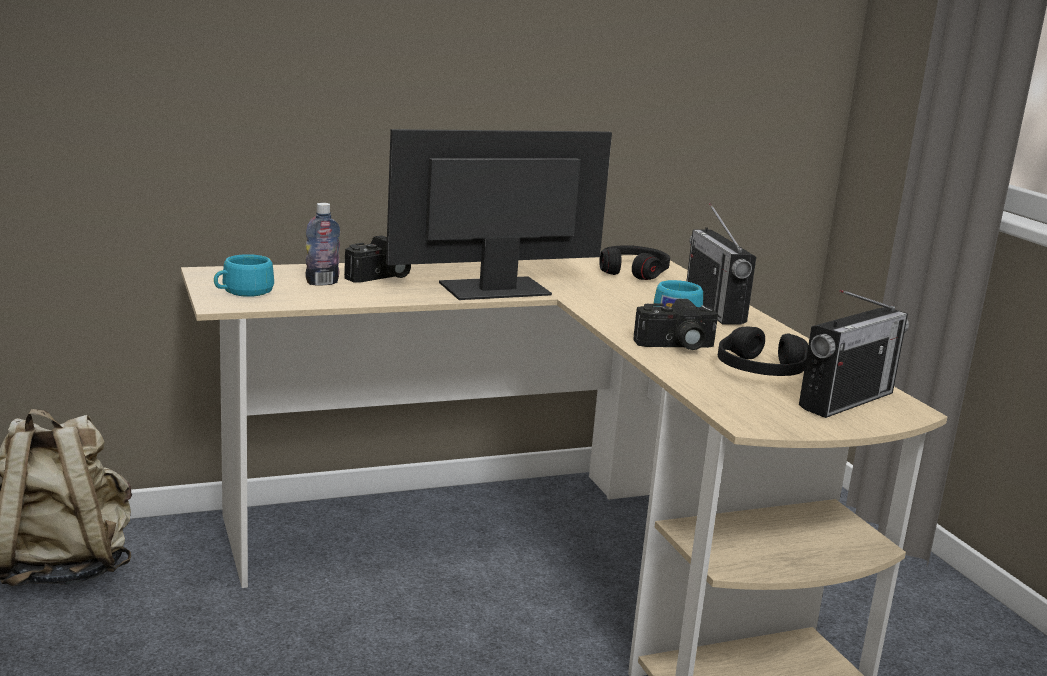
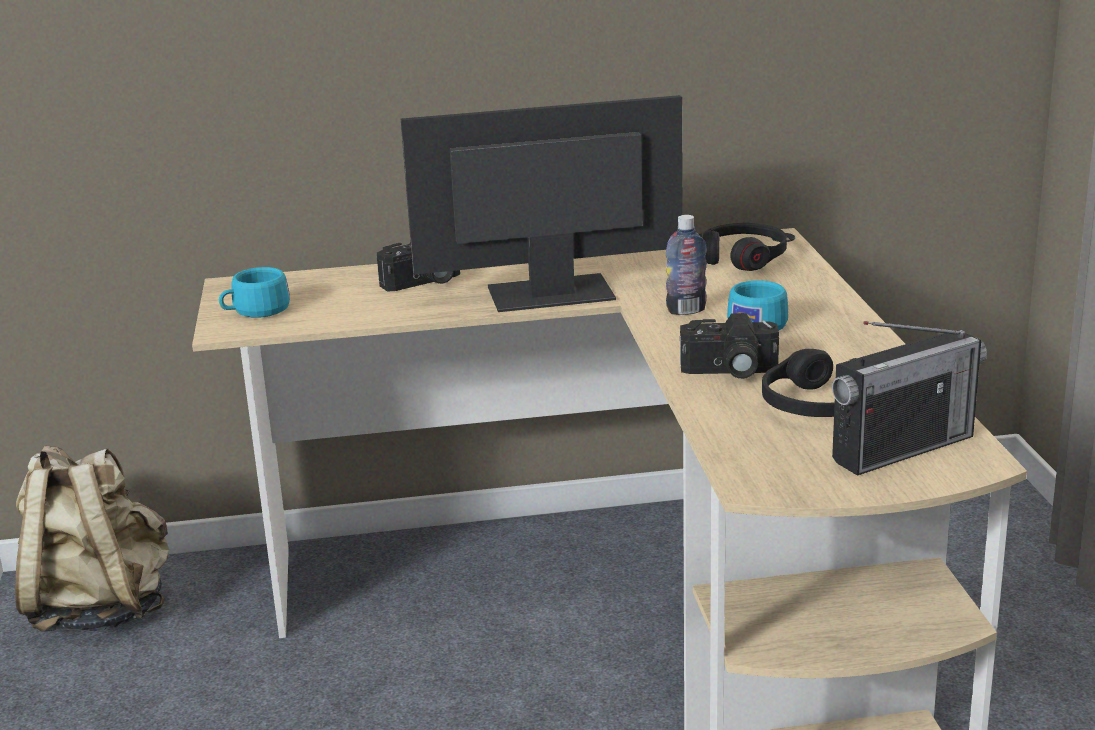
camera: 15 degrees right, 5 degrees up
(322, 283) = (351, 294): bottle -> bottle (686, 310)
(714, 309) = (814, 312): radio -> none

